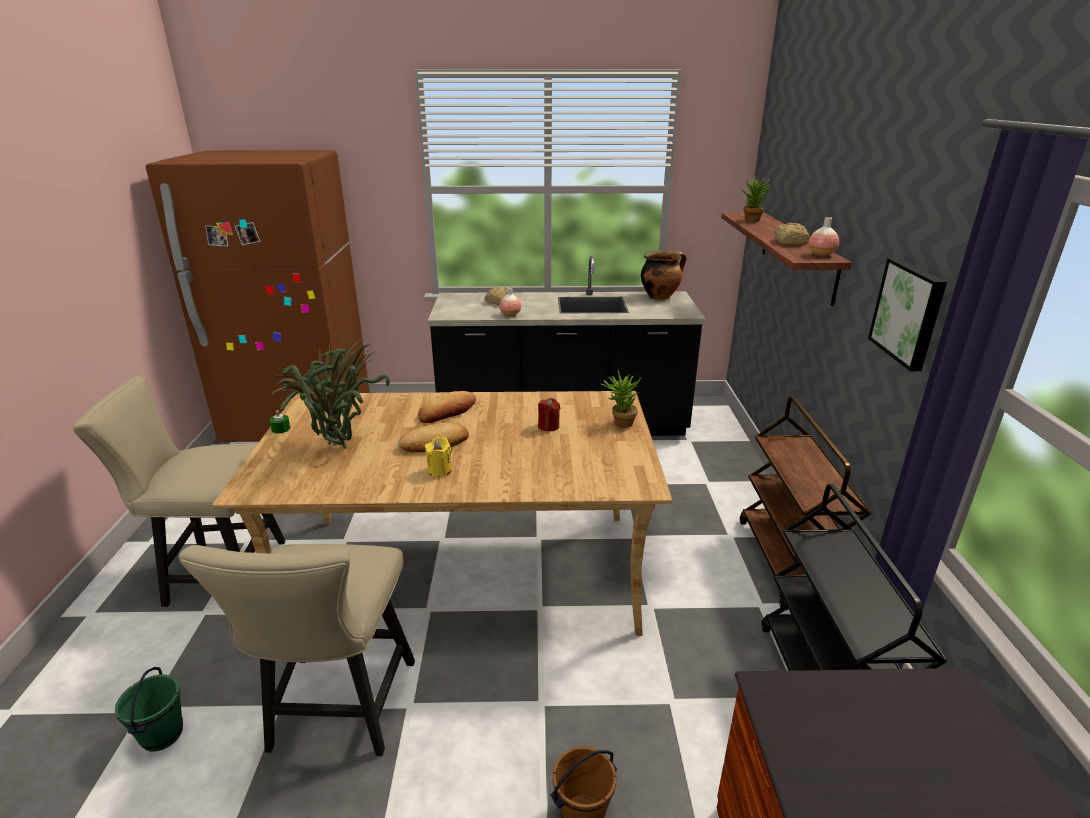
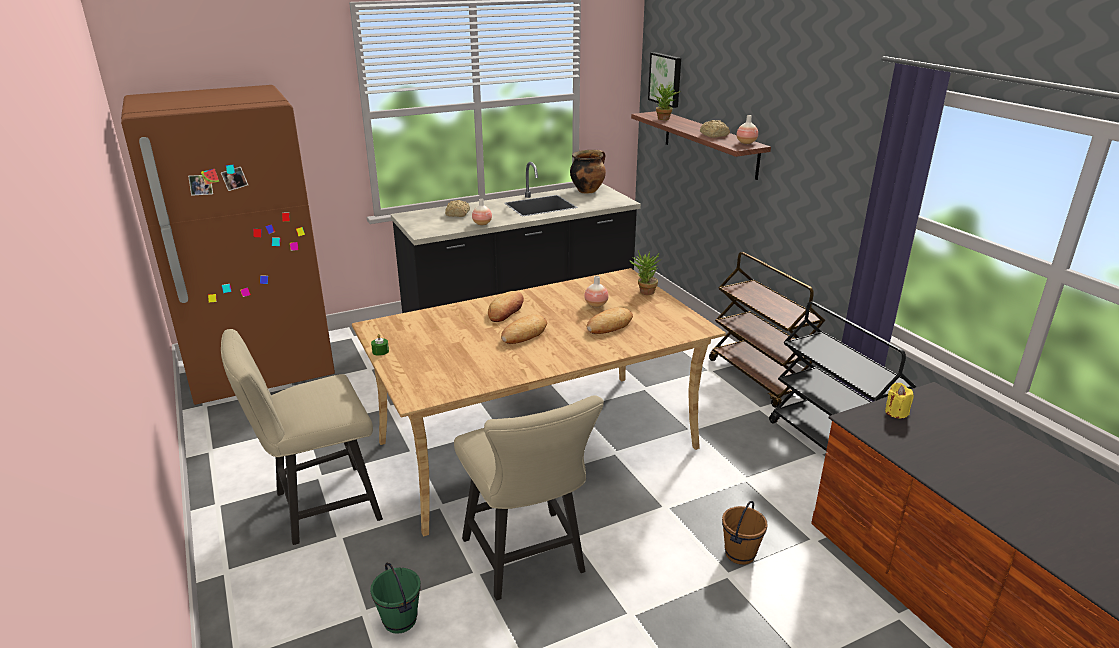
camera: 25 degrees left, 0 degrees up
(337, 449) = (451, 354): potted plant -> none
(440, 470) = (552, 350): yellow candle -> yellow candle (896, 412)
(537, 455) = (609, 325): none -> bread
(548, 426) = (596, 305): red candle -> vase
(909, 313) = (832, 177): picture -> picture (666, 79)

